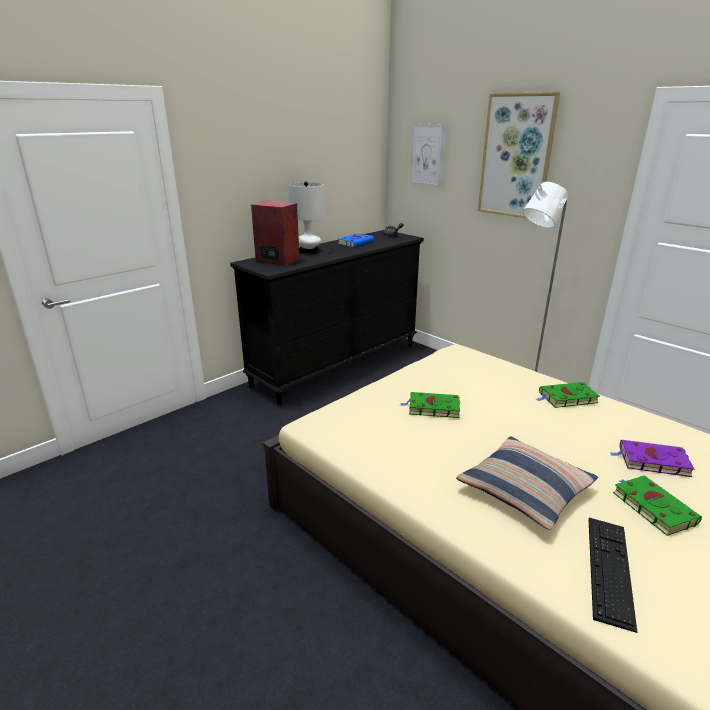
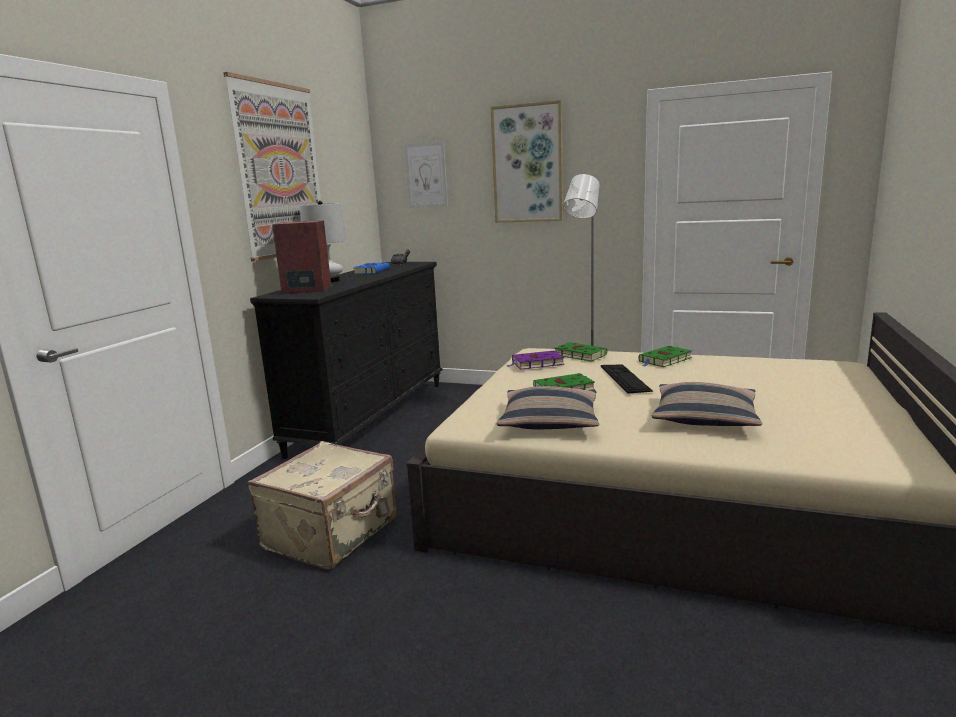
camera: 25 degrees left, 10 degrees down
(229, 469) = (333, 534): none -> beige suitcase
(275, 153) = (280, 170): none -> picture
(383, 444) = (549, 421): none -> pillow
(609, 569) = (819, 441): keyboard -> keyboard (625, 378)
(651, 461) = (770, 380): purple book -> purple book (536, 363)
(651, 506) = (801, 403): green book -> green book (578, 355)

